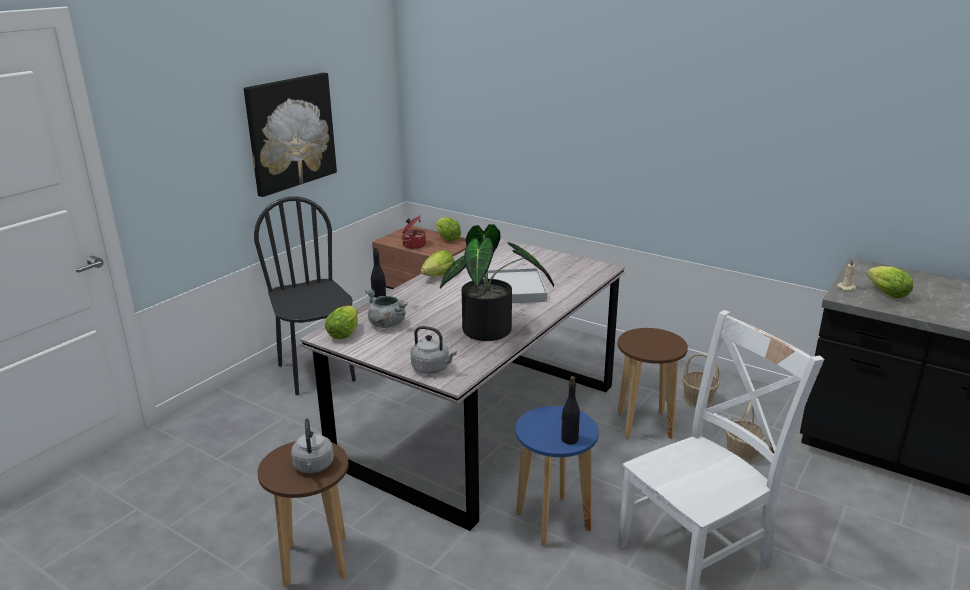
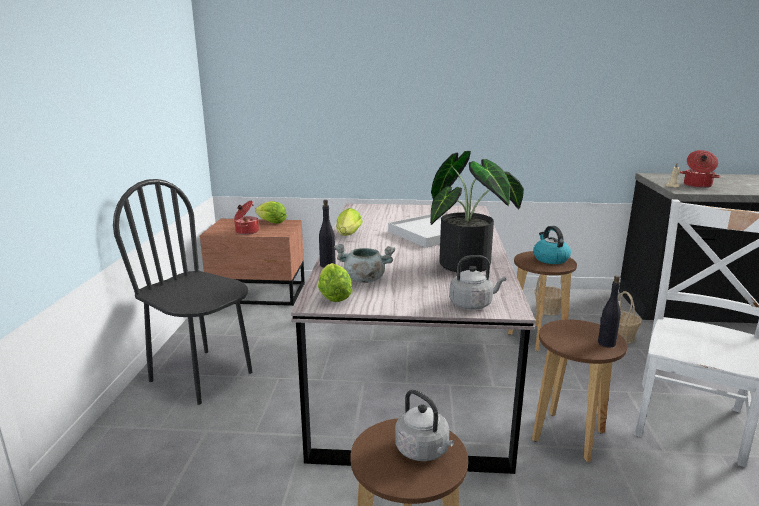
camera: 30 degrees left, 5 degrees down
(290, 132) = (129, 111): picture -> none
(553, 521) = (569, 436): blue stool -> brown stool
(661, 342) = (550, 259): none -> kettle
(884, 293) = (697, 185): lettuce -> cooking pot

